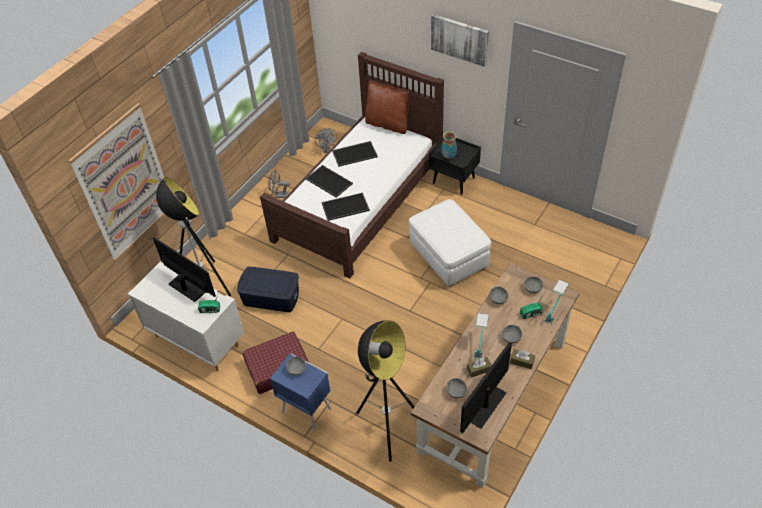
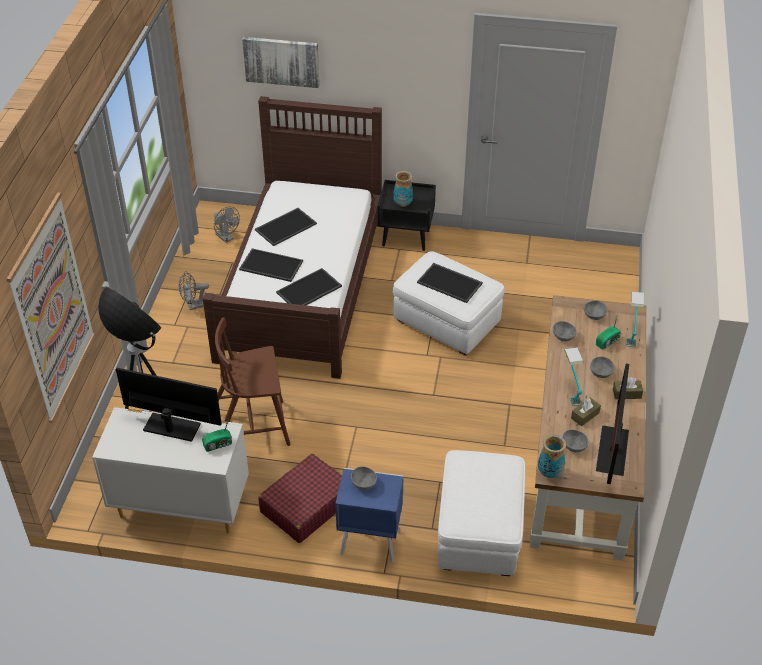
camera: 25 degrees left, 5 degrees down
(271, 297) = (251, 427): blue storage box -> brown chair
(387, 428) = (479, 531): floor lamp -> white ottoman
(388, 124) = (308, 184): brown pillow -> none
(425, 407) = (549, 473): none -> vase
(450, 229) = (450, 283): none -> tray
(459, 39) = (402, 51): picture -> picture (281, 61)

